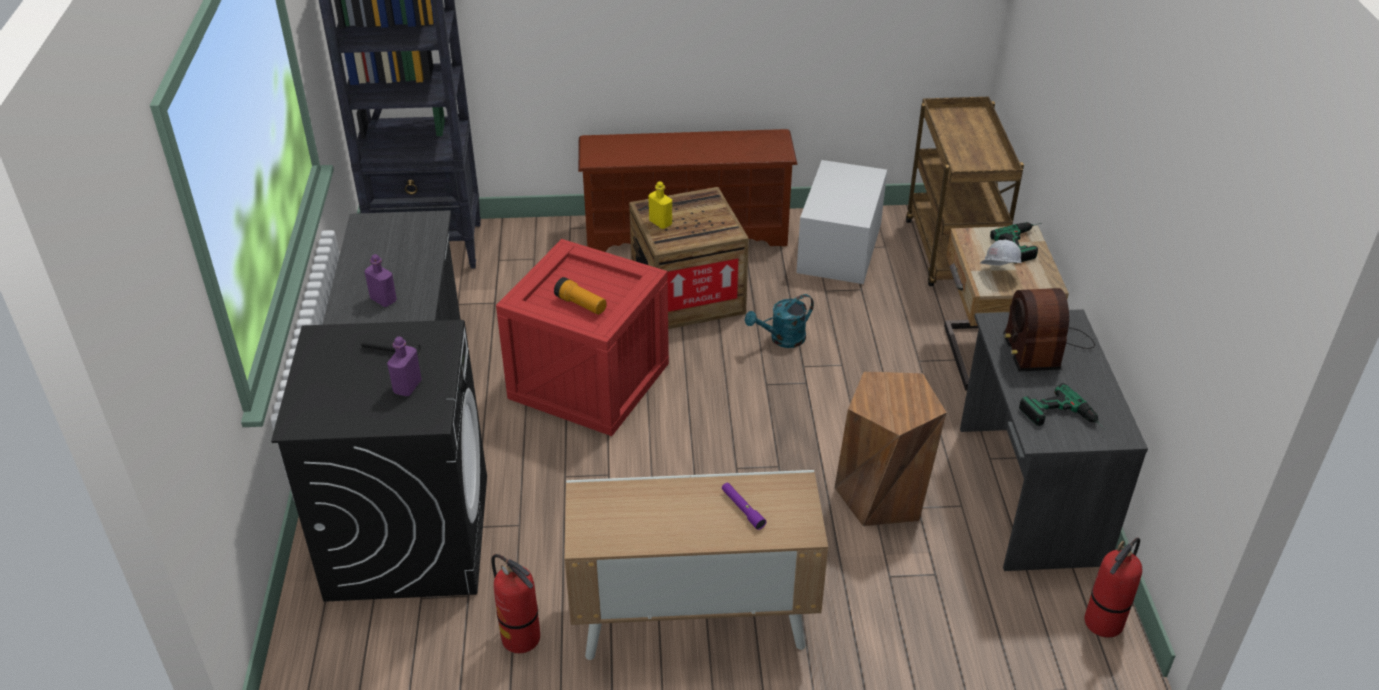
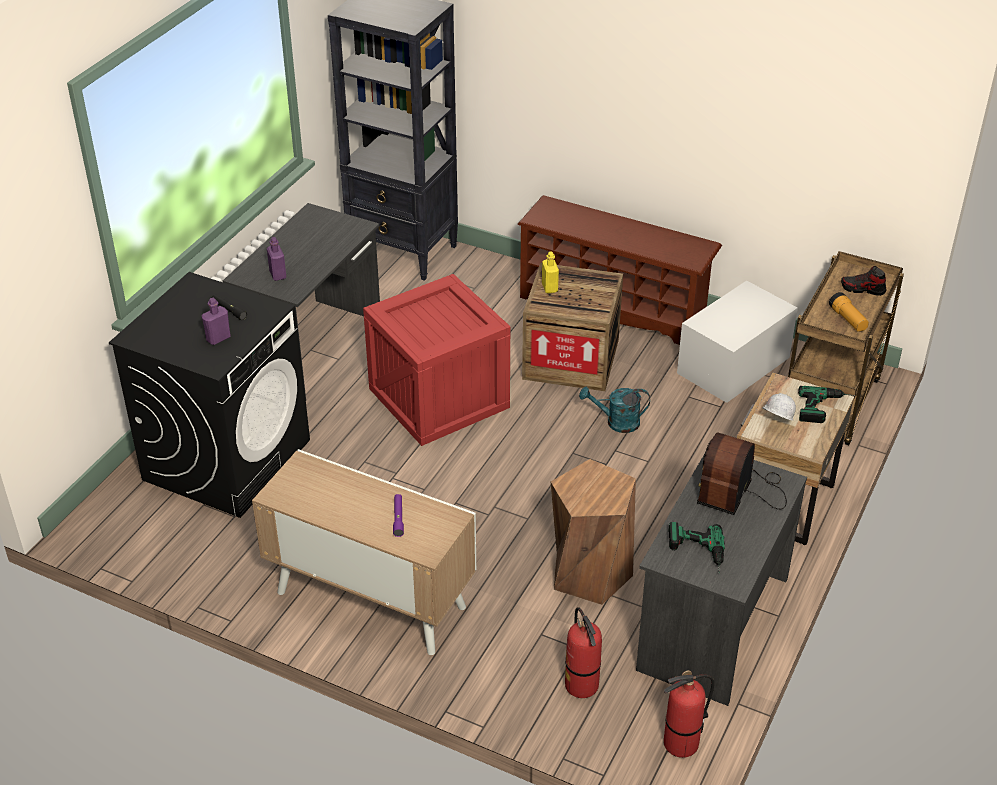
camera: 30 degrees right, 0 degrees up
(521, 638) = (246, 560): fire extinguisher -> fire extinguisher (582, 685)
(581, 305) = (426, 329): flashlight -> flashlight (847, 319)
(968, 126) = (862, 289): none -> shoe

